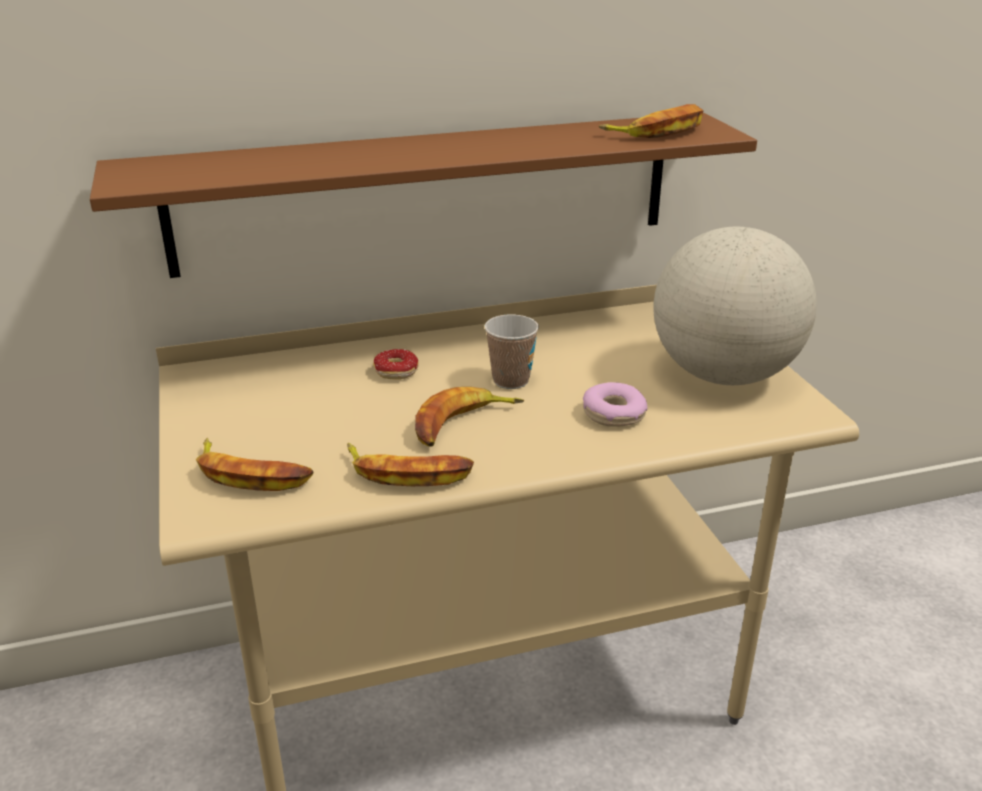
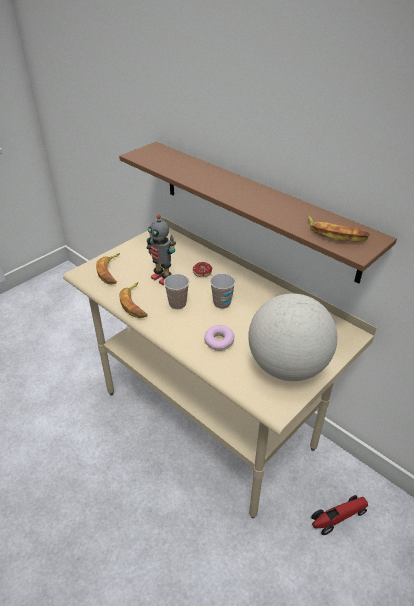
camera: 60 degrees right, 10 degrees up
(359, 418) = (162, 278): none -> toy robot
(463, 424) = (177, 304): banana -> cup
(781, 619) = (338, 517): none -> toy car

